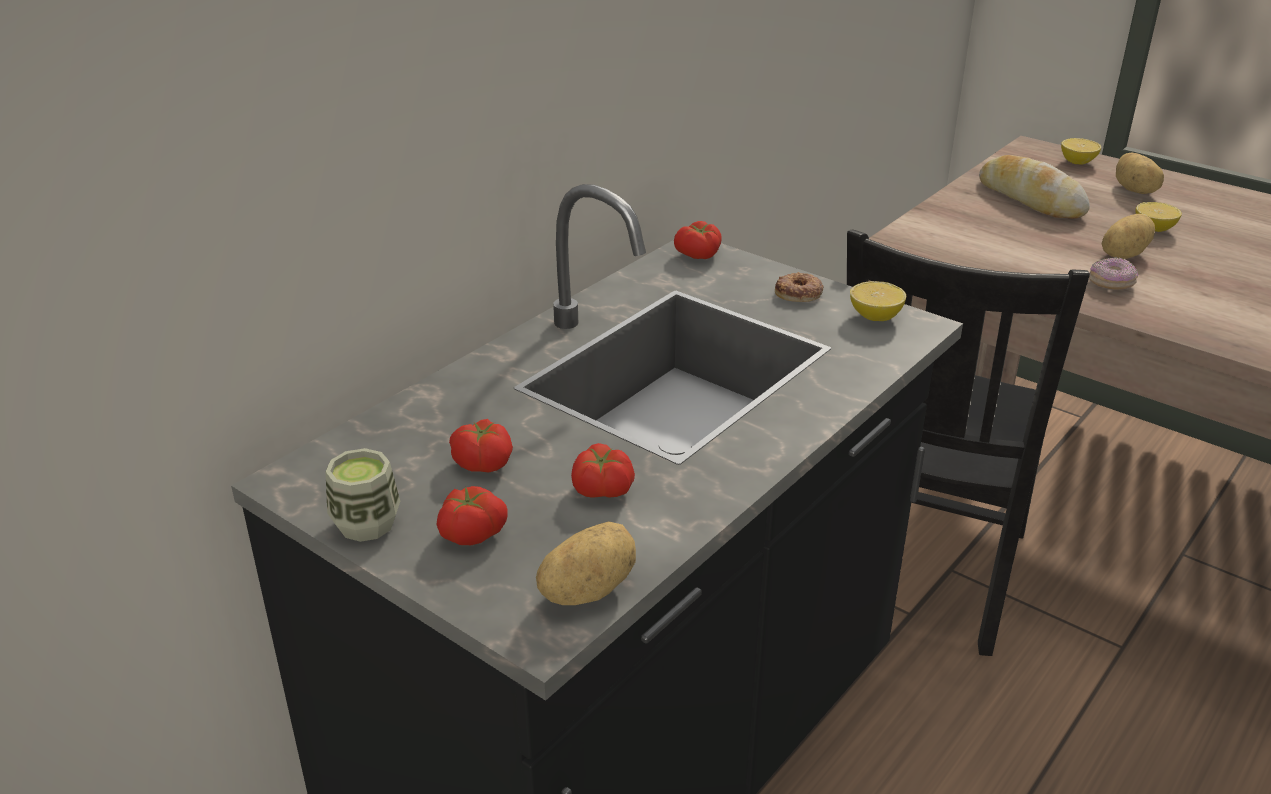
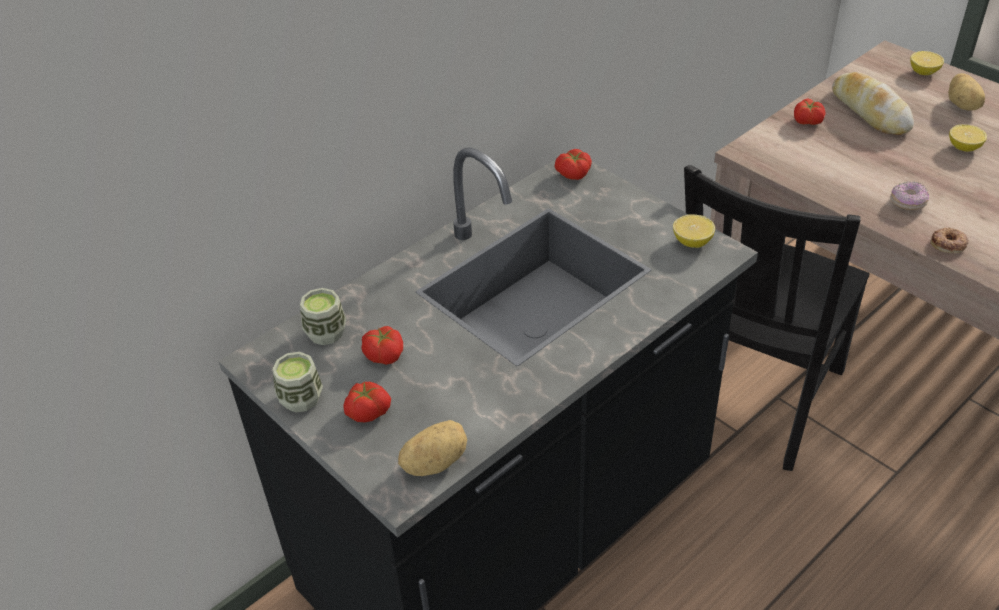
camera: 10 degrees right, 10 degrees up
(391, 442) = (326, 333): none -> cup
(601, 490) = (459, 383): tomato -> tomato (806, 121)
(799, 293) = (640, 216): donut -> donut (948, 244)
(1121, 254) = (927, 173): potato -> none

